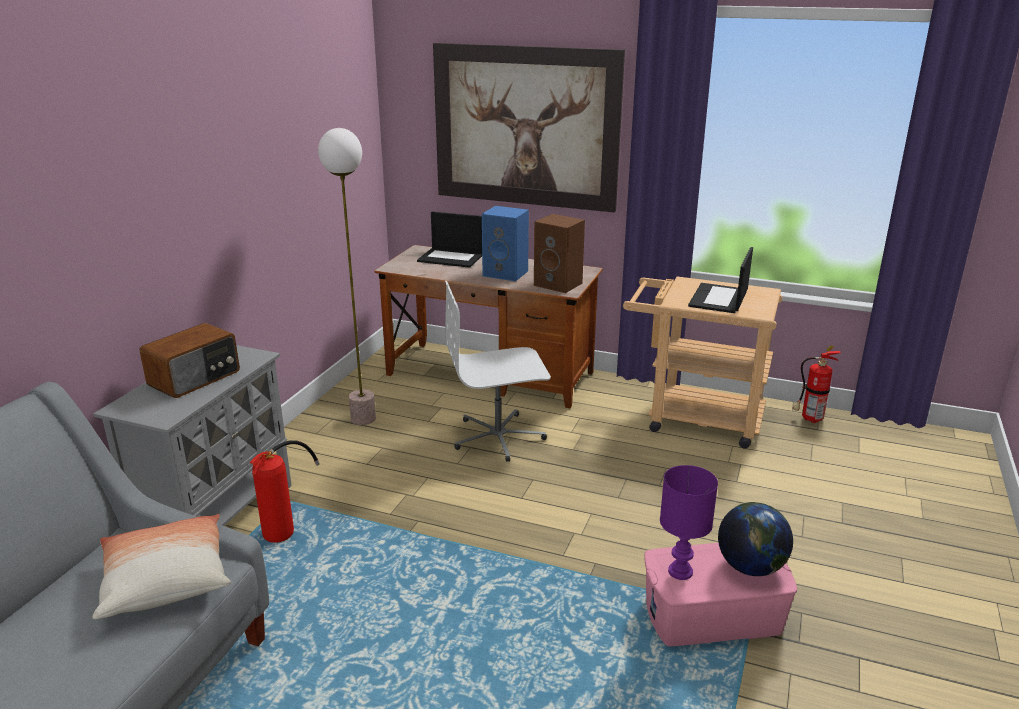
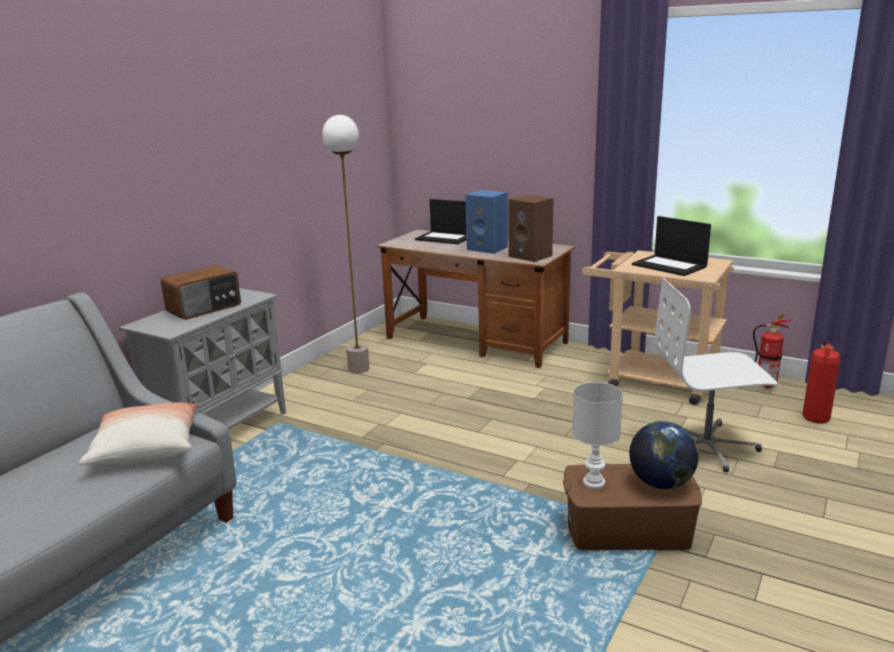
camera: 10 degrees right, 5 degrees down
(288, 524) = (275, 439): fire extinguisher -> fire extinguisher (816, 412)
(498, 437) = (470, 386): white office chair -> white office chair (707, 446)
(525, 127) = (508, 123): picture -> none
(680, 572) = (593, 483): purple table lamp -> white table lamp
(713, 617) = (628, 531): pink storage box -> brown storage box
(719, 299) = (670, 266): laptop -> laptop turned 75 degrees counterclockwise

